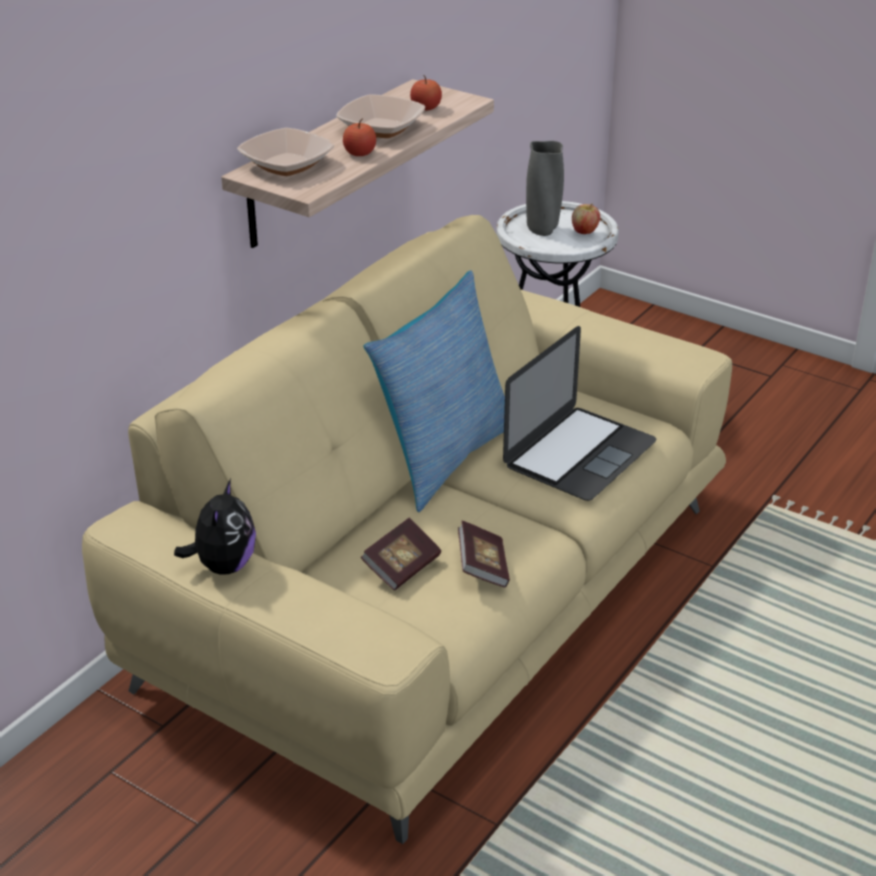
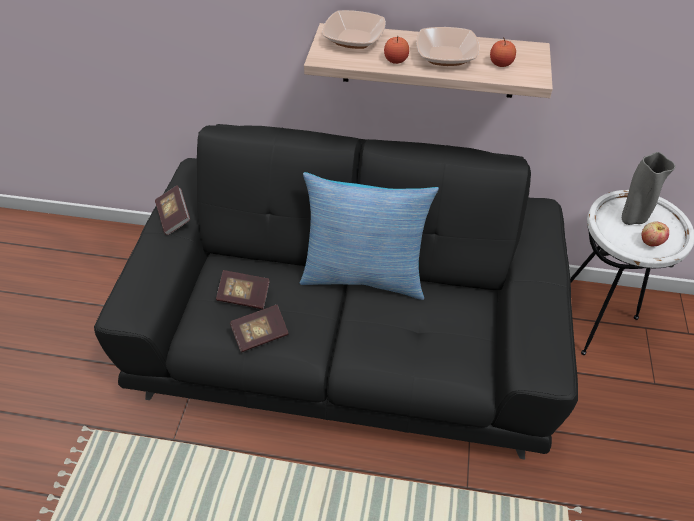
camera: 65 degrees right, 15 degrees up
(223, 565) = (174, 217): plush toy -> book
(438, 594) = (348, 339): beige sofa -> black sofa
(579, 453) = (412, 345): laptop -> none

